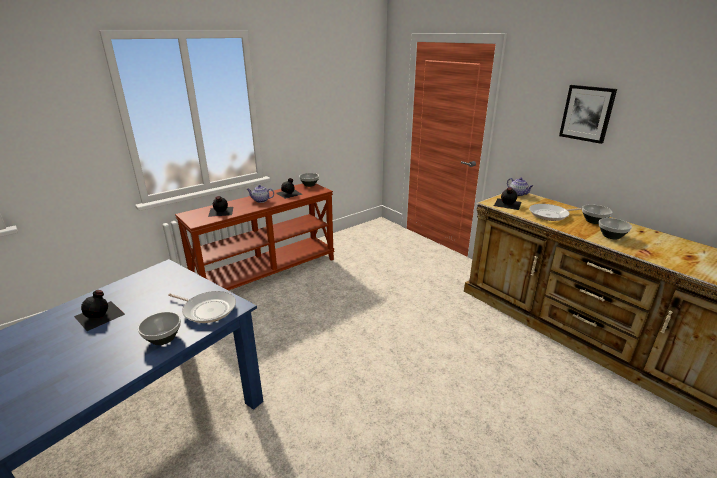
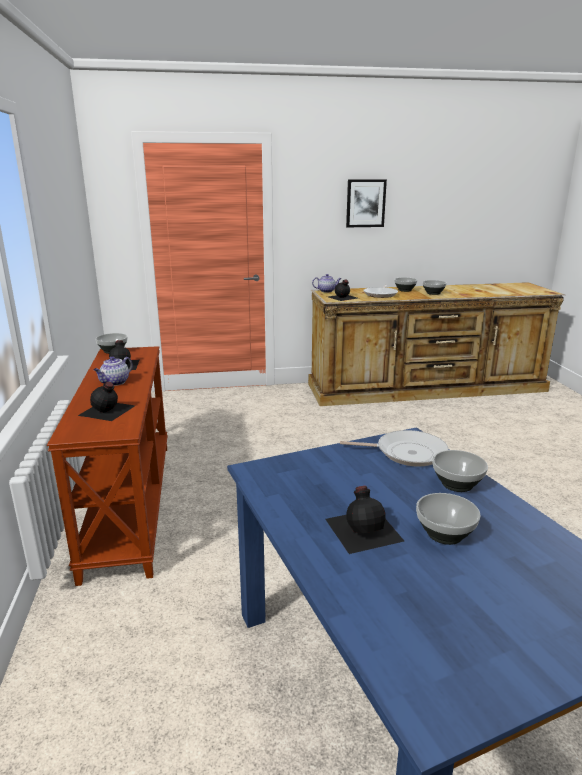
camera: 60 degrees left, 5 degrees down
(94, 344) = (445, 535): none -> bowl
(207, 309) = (406, 453): frying pan -> frying pan turned 45 degrees clockwise

